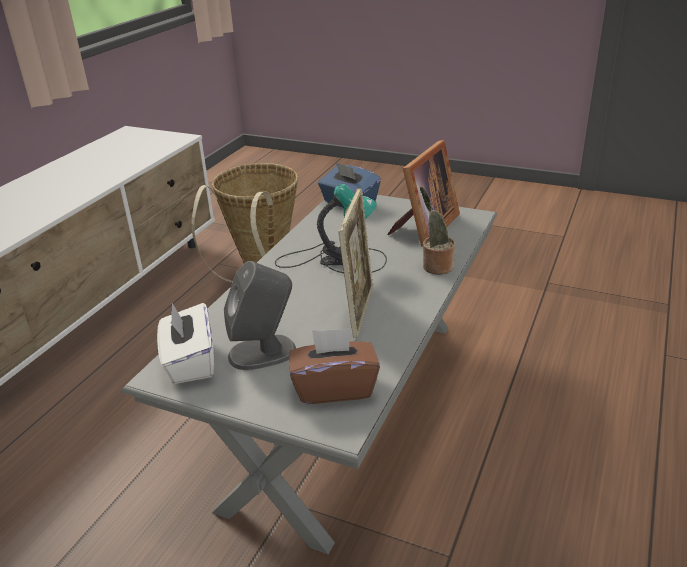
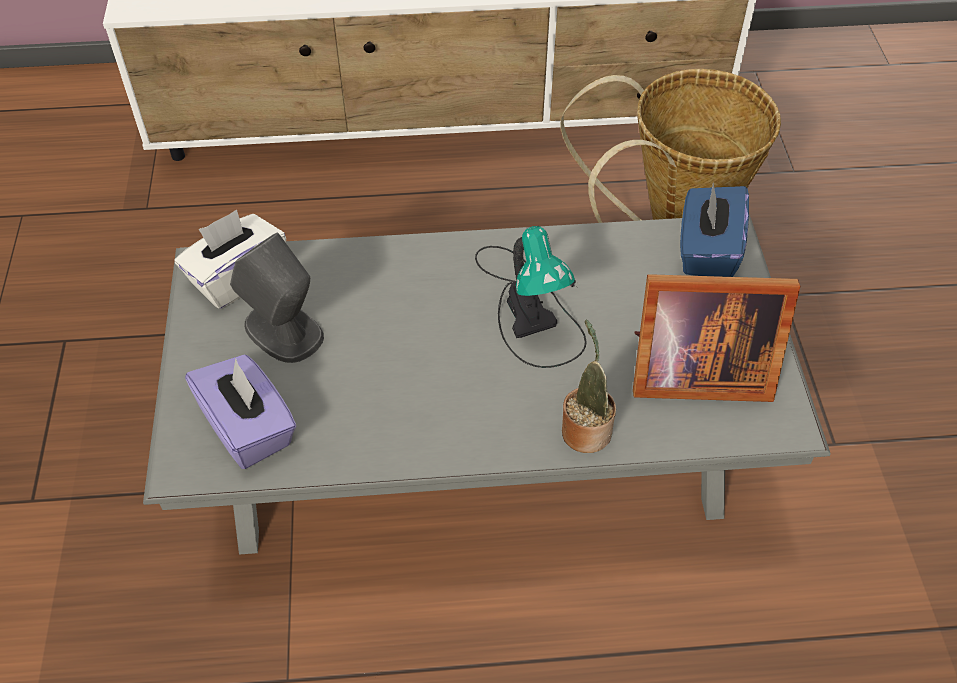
camera: 60 degrees right, 20 degrees up
(334, 388) = (249, 428): brown tissue box -> purple tissue box
(359, 310) = (421, 385): picture frame -> none

